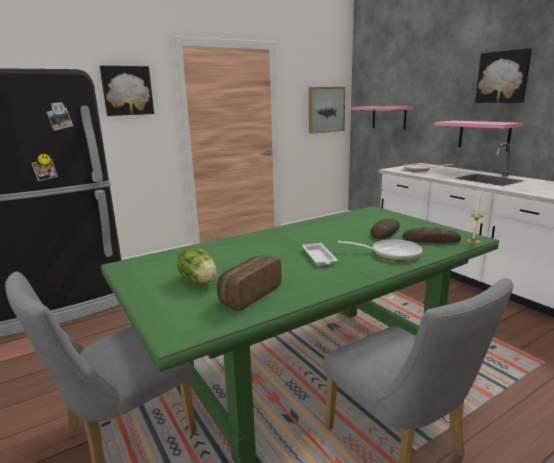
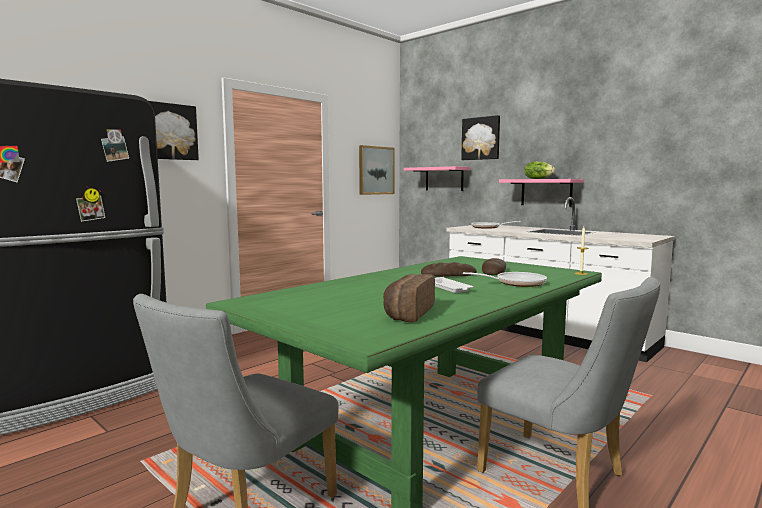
camera: 15 degrees left, 10 degrees down
(199, 280) = (341, 307): lettuce -> lettuce (538, 179)
(430, 240) = (542, 274): bread -> bread (448, 275)
(503, 77) = (560, 137): picture -> picture (481, 138)

